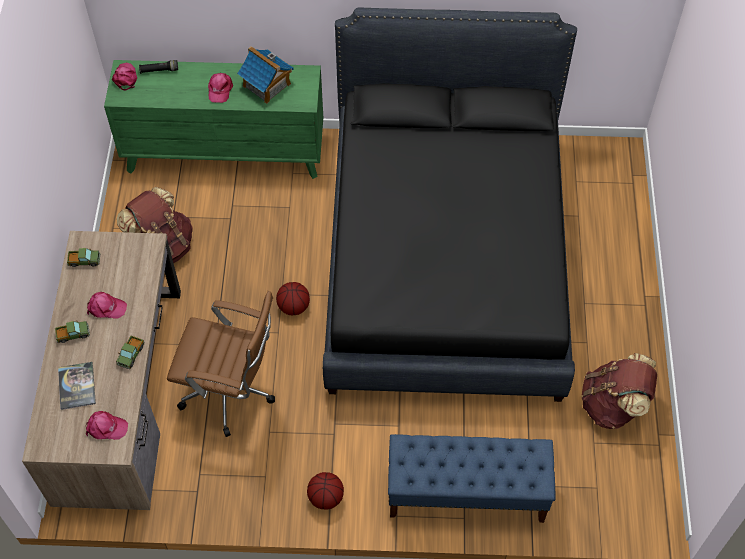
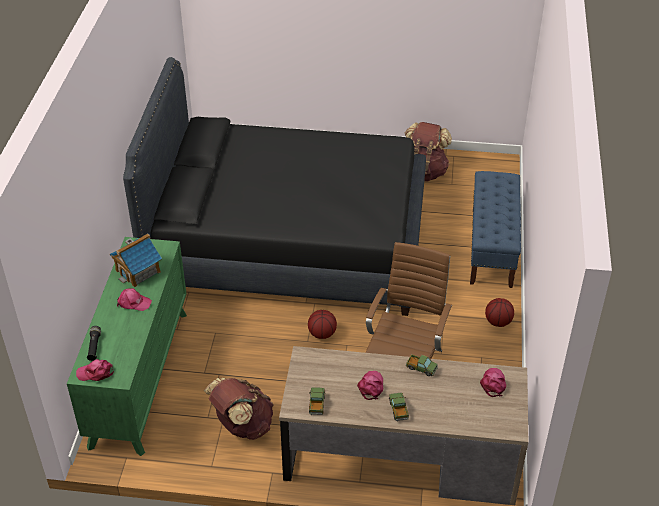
camera: 85 degrees left, 15 degrees down
(77, 386) = (452, 405): book -> none

